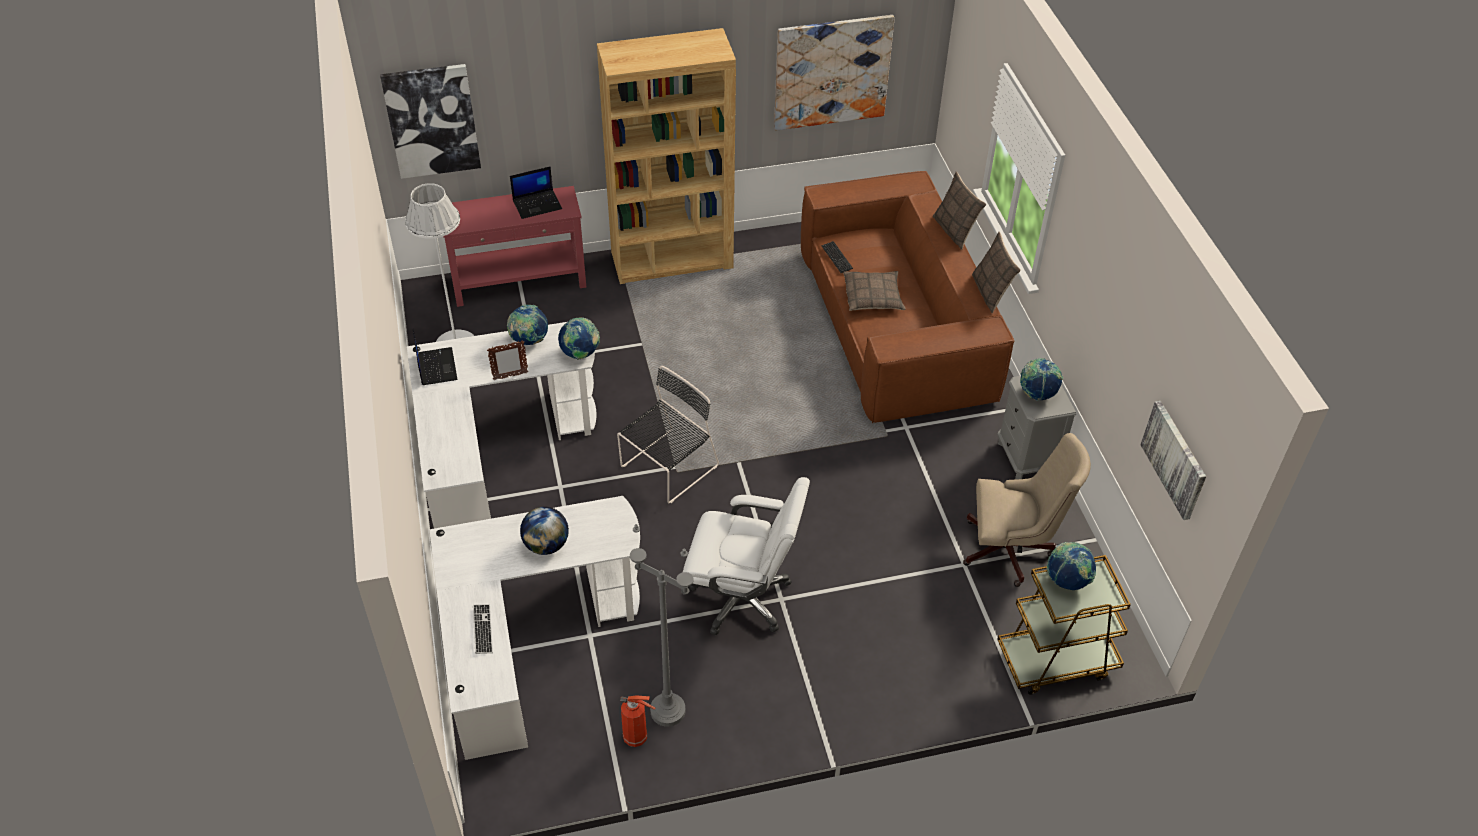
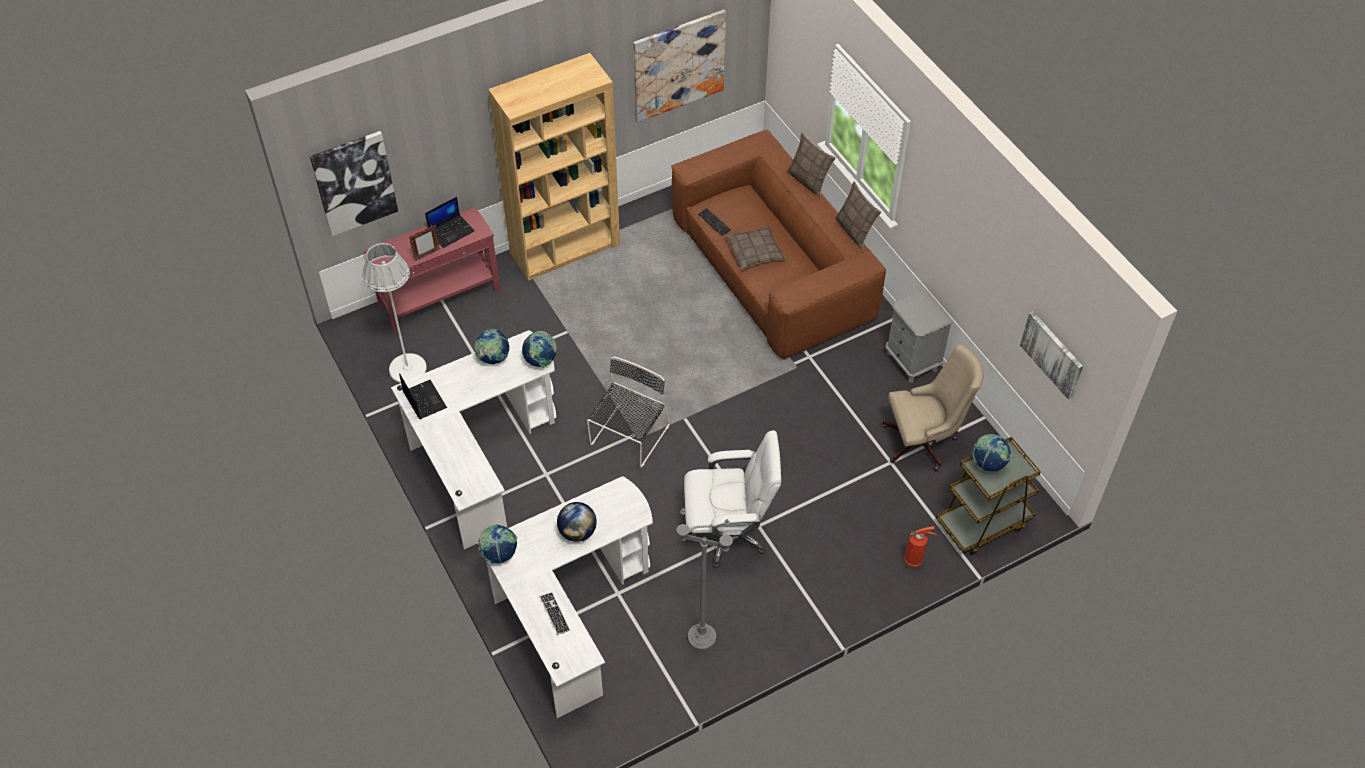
camera: 15 degrees left, 5 degrees up
(510, 376) = (490, 394): picture frame -> picture frame (427, 255)
(637, 737) = (685, 665): fire extinguisher -> fire extinguisher (914, 561)
(1037, 394) = (918, 312): globe -> globe (499, 554)

